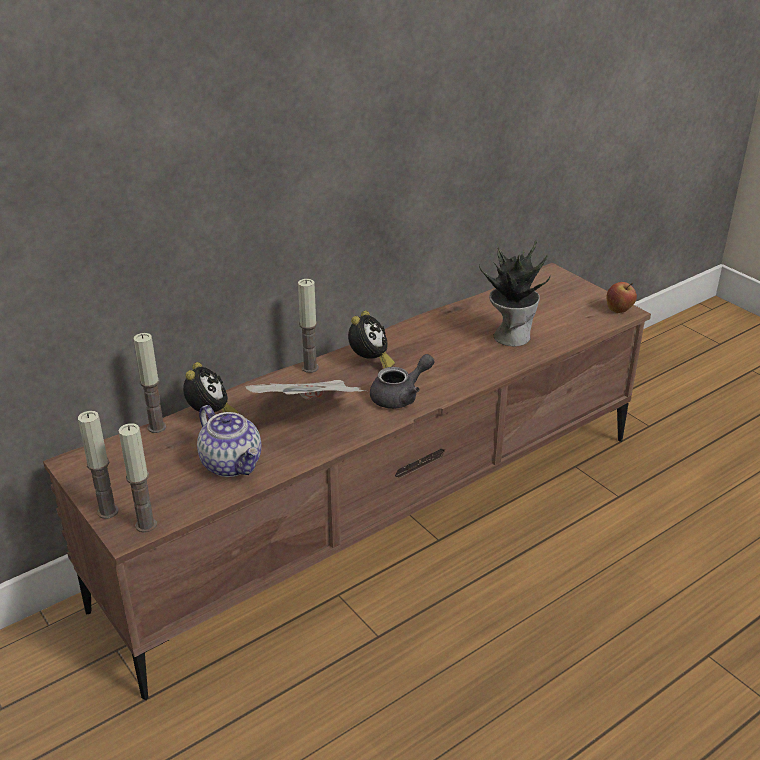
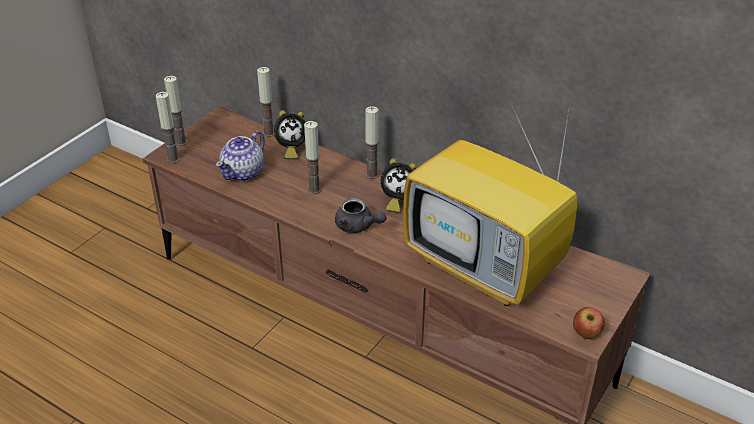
camera: 70 degrees right, 5 degrees up
(310, 414) = (314, 190): newspaper -> candle
(510, 335) = (487, 269): potted plant -> television

